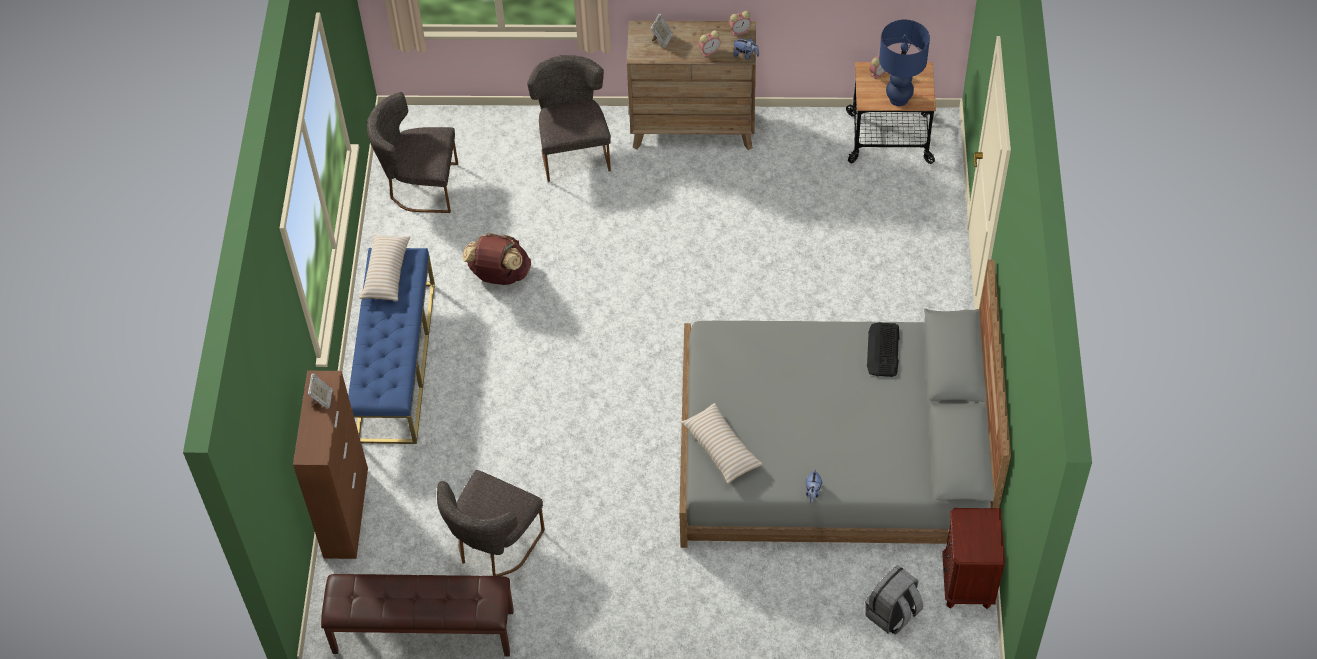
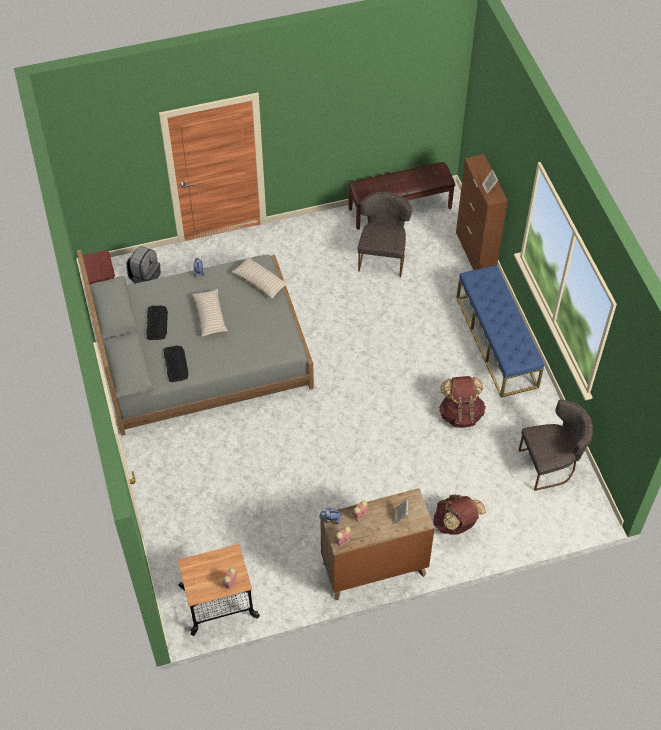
camera: 160 degrees right, 0 degrees up
(386, 273) = (521, 348): beige pillow -> beige pillow (210, 316)
(573, 150) = (456, 524): grey chair -> brown backpack
(898, 99) = (208, 562): blue table lamp -> none
(898, 421) = (157, 323): none -> keyboard

